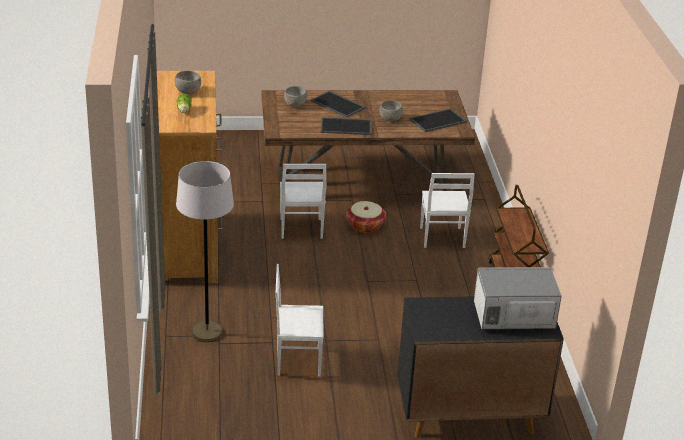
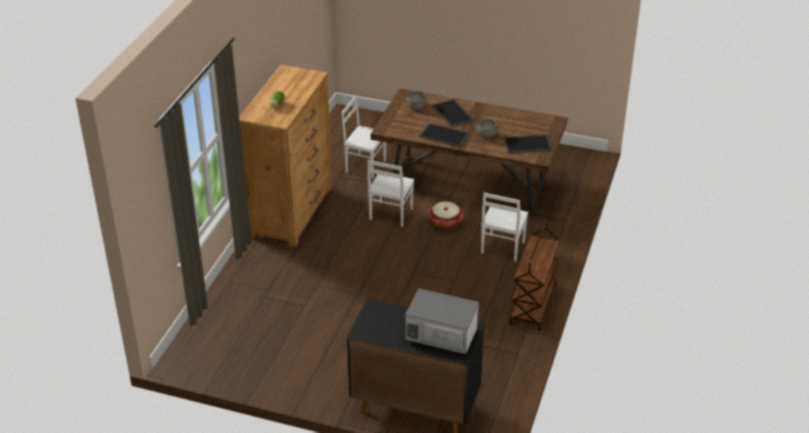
camera: 25 degrees right, 5 degrees up
(188, 92) = (291, 89): grey bowl -> none
(207, 333) = (261, 286): grey floor lamp -> none
(297, 360) = (314, 325): white chair -> white chair (365, 166)

